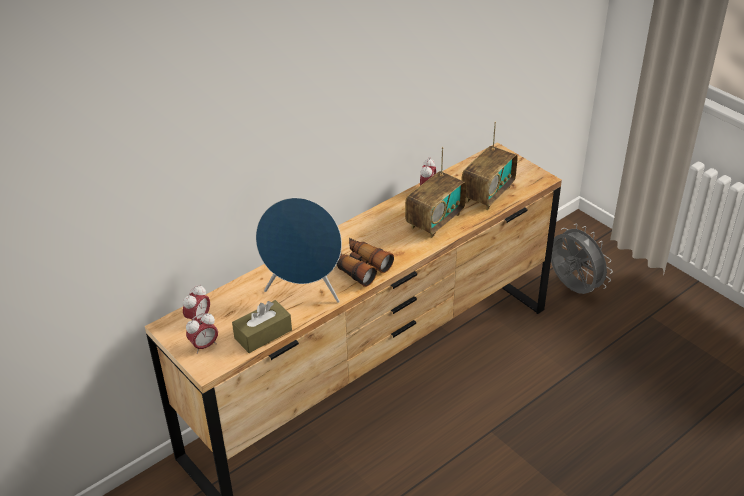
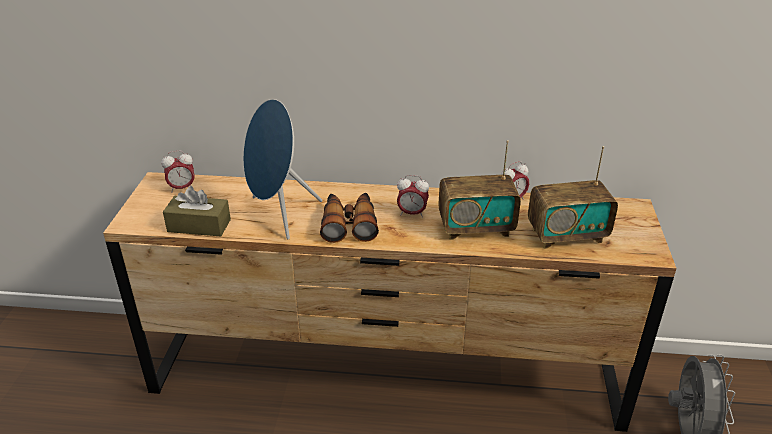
camera: 45 degrees right, 5 degrees down
(204, 346) = (153, 207): alarm clock -> alarm clock (412, 213)

